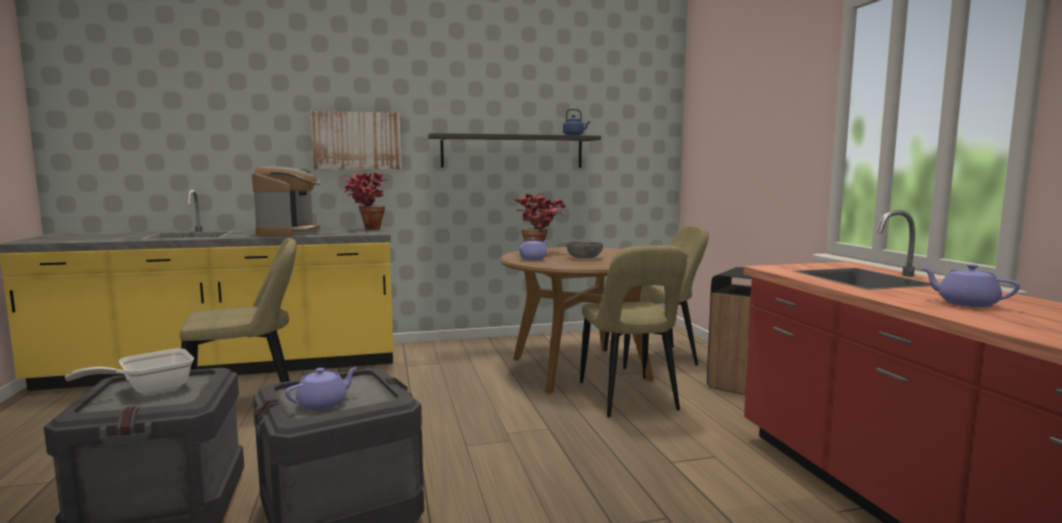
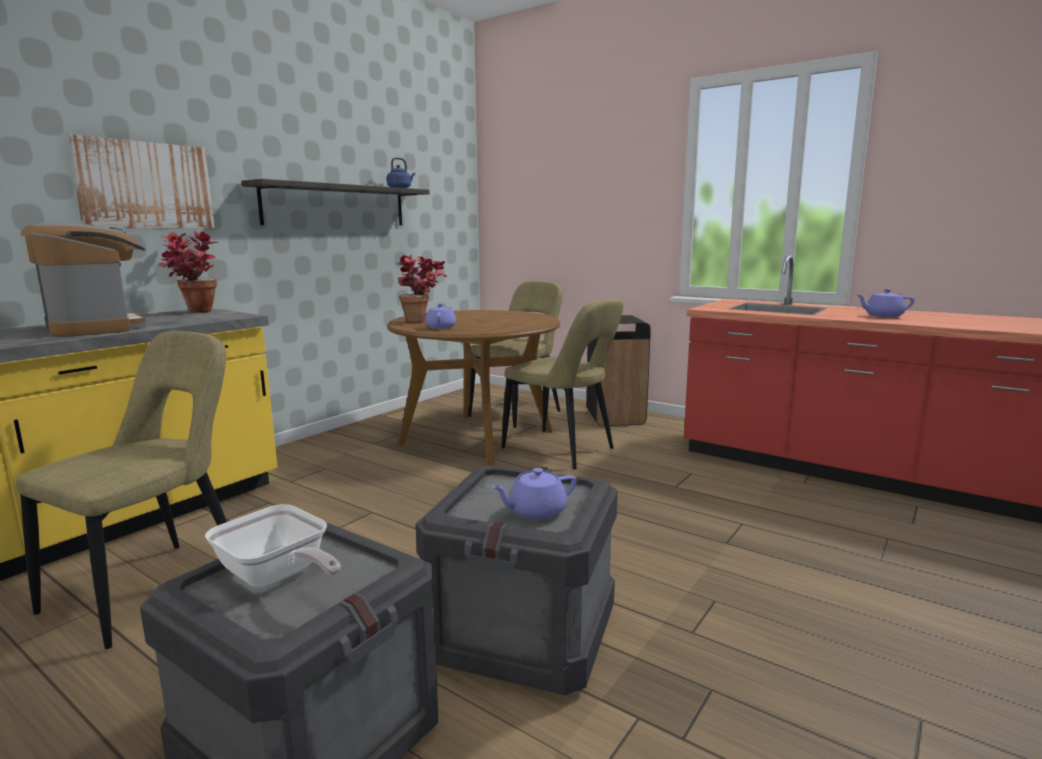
camera: 40 degrees left, 5 degrees up
(149, 390) = (277, 577): frying pan -> frying pan turned 60 degrees counterclockwise
(323, 404) = (536, 512): purple teapot -> purple teapot turned 120 degrees counterclockwise
(584, 258) = (482, 321): grey bowl -> none

